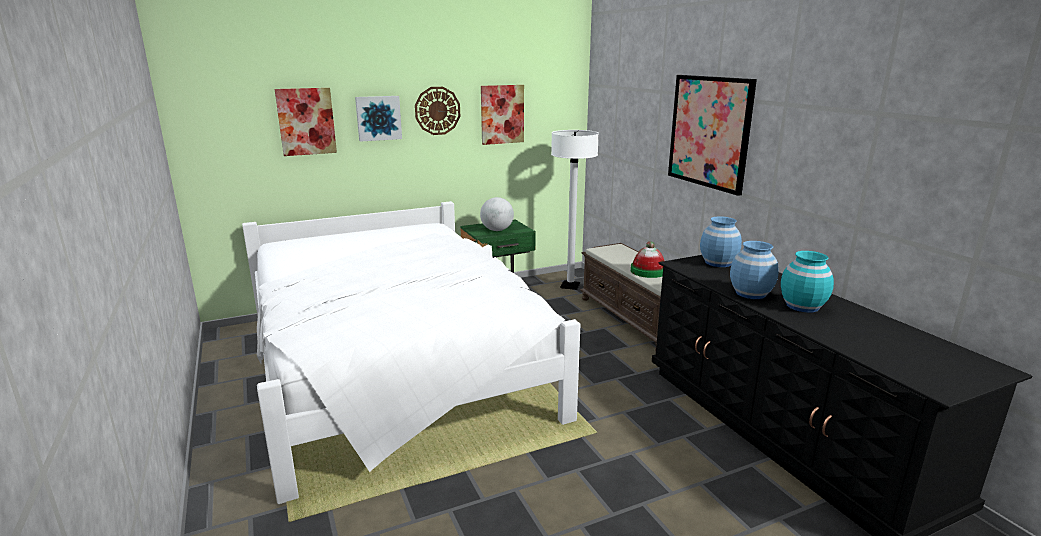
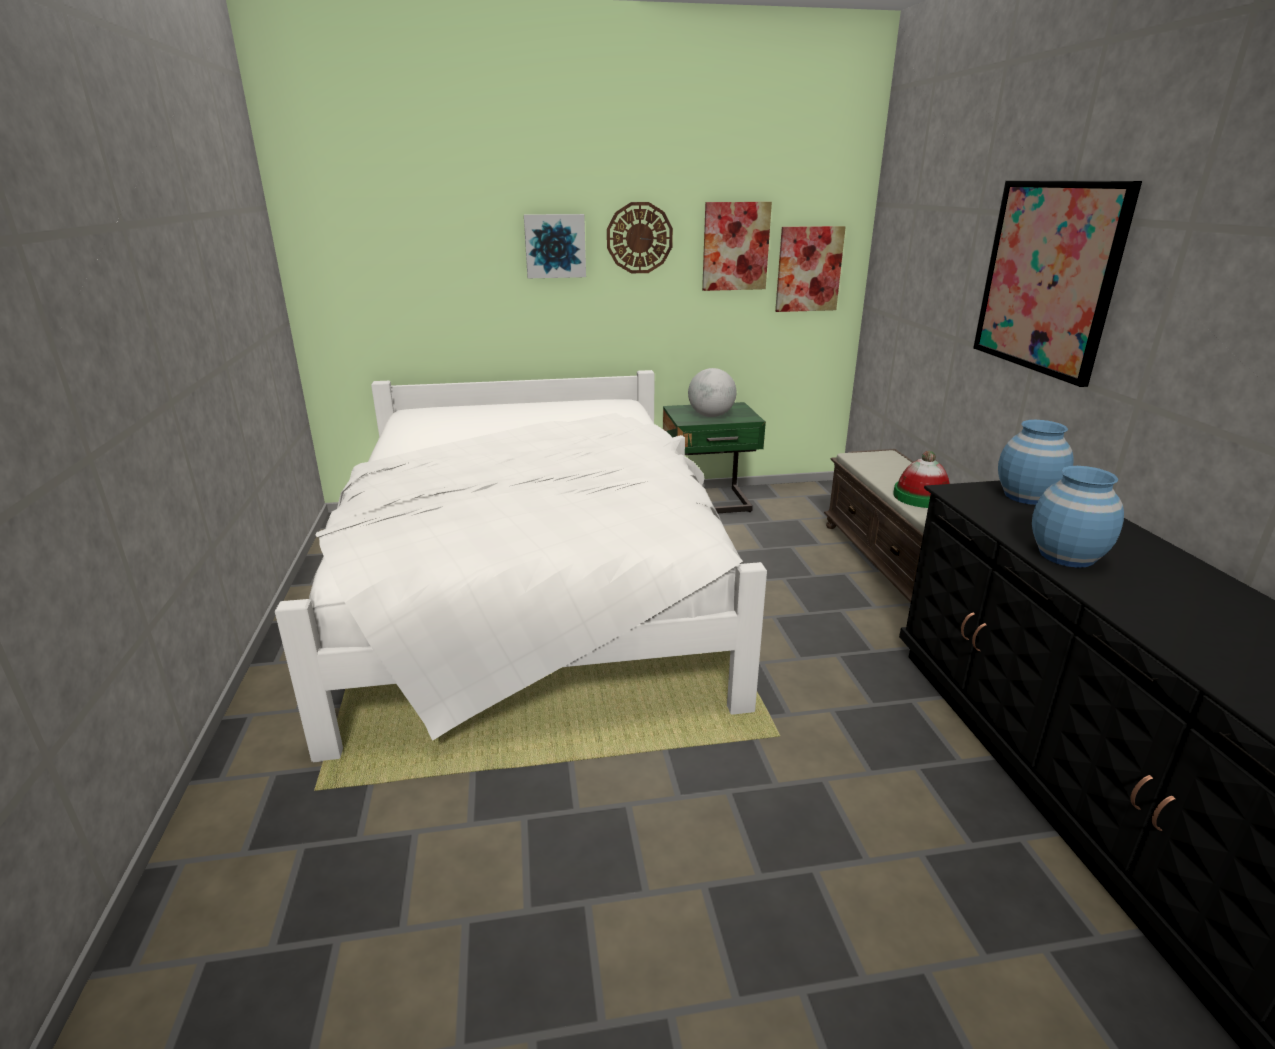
camera: 15 degrees right, 5 degrees up
(306, 121) = (457, 247): picture -> picture (808, 269)
(570, 286) = (814, 505): white floor lamp -> none
(802, 306) = (1159, 590): turquoise vase -> none

